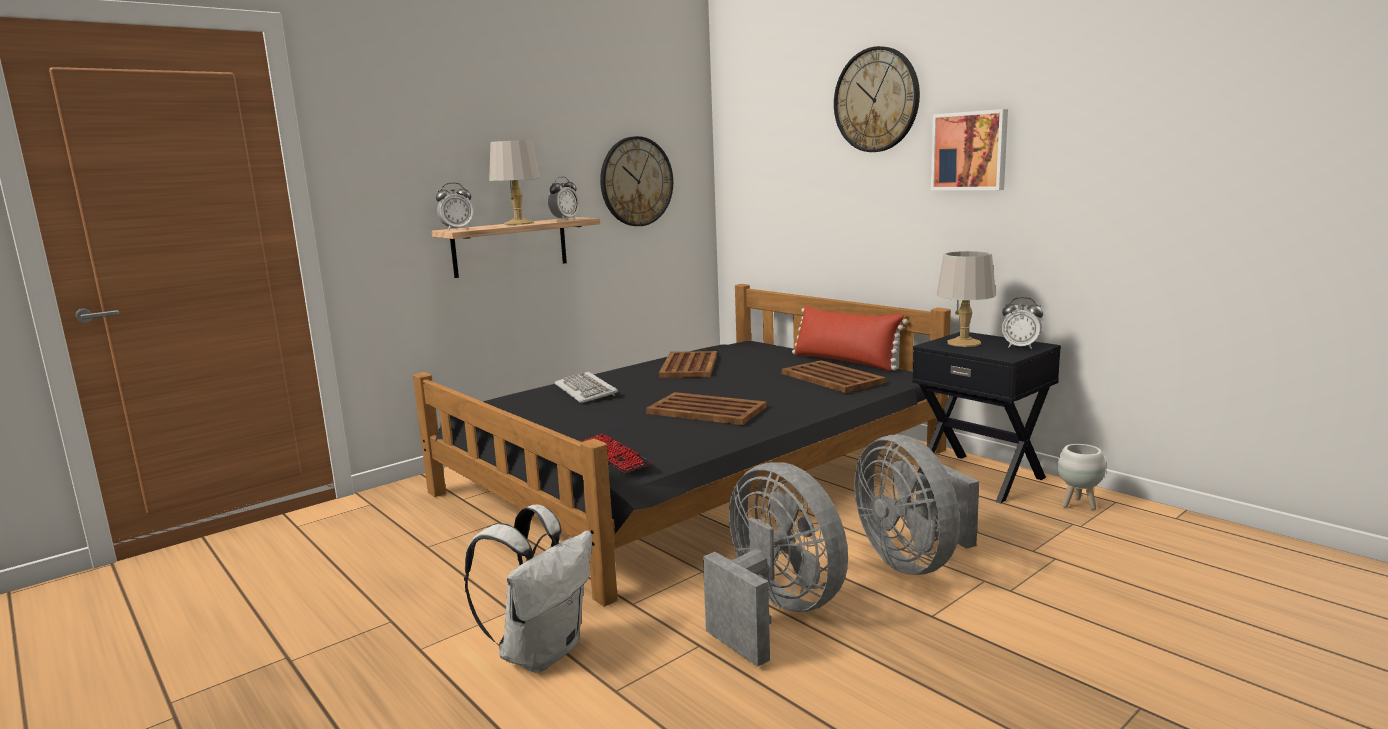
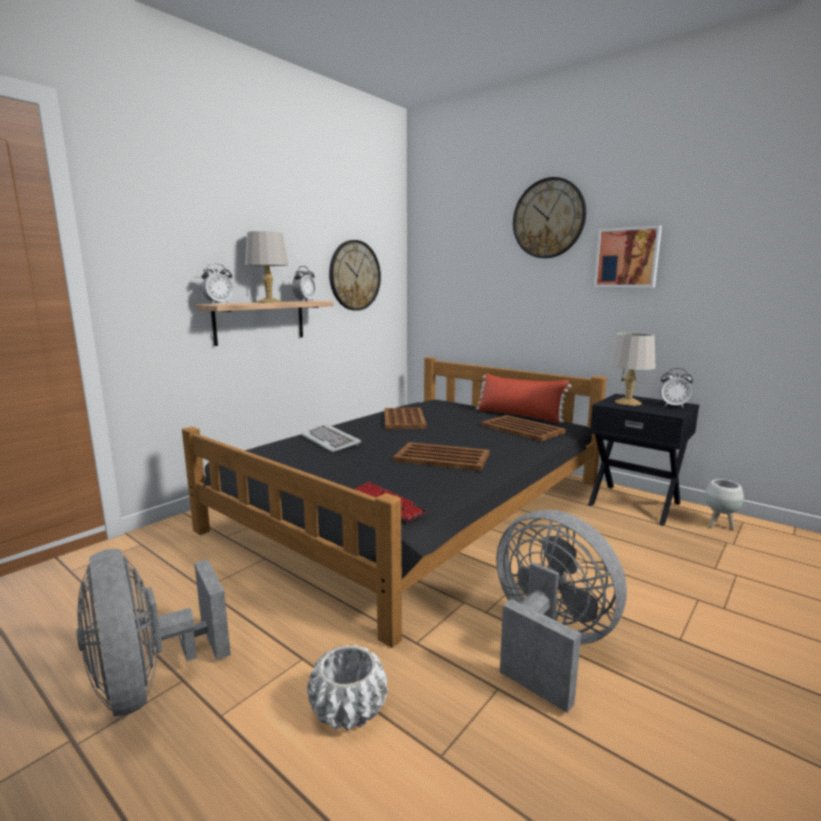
camera: 10 degrees left, 0 degrees up
(541, 652) = (348, 709): white backpack -> white planter
(913, 561) = (631, 583): grey fan -> grey fan (149, 682)

